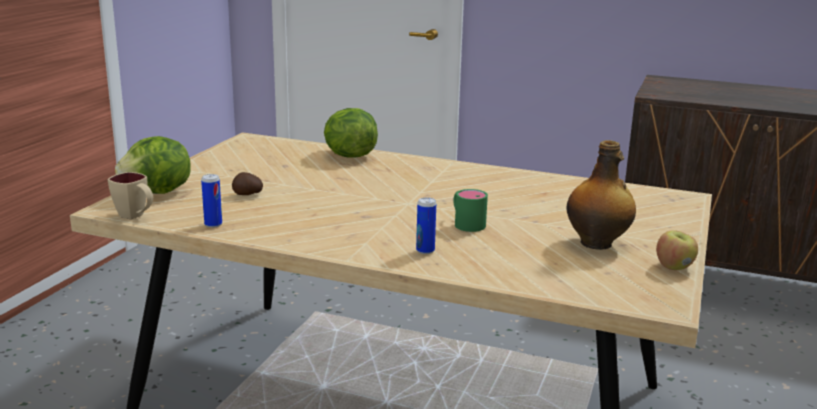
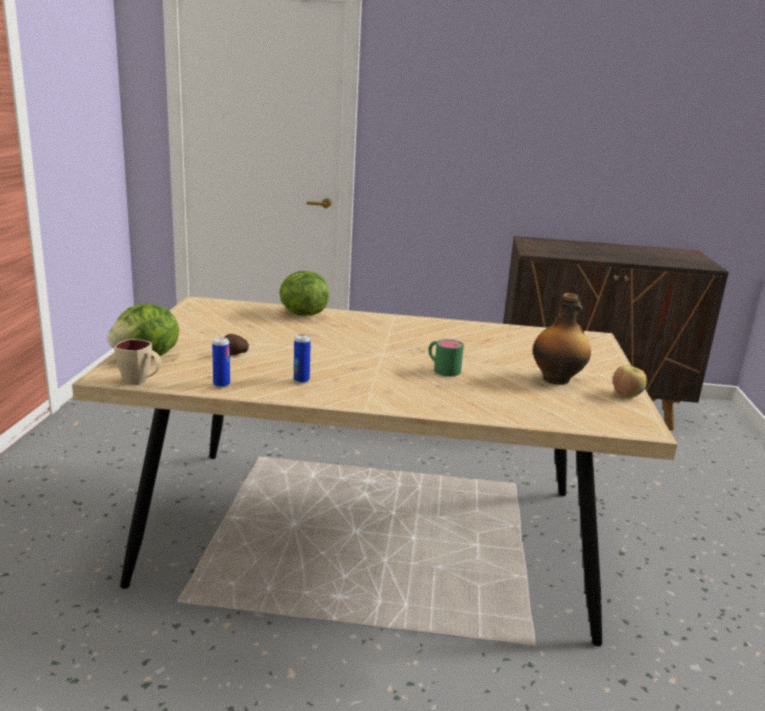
camera: 15 degrees left, 0 degrees up
(425, 251) = (426, 396): can -> can (301, 380)

